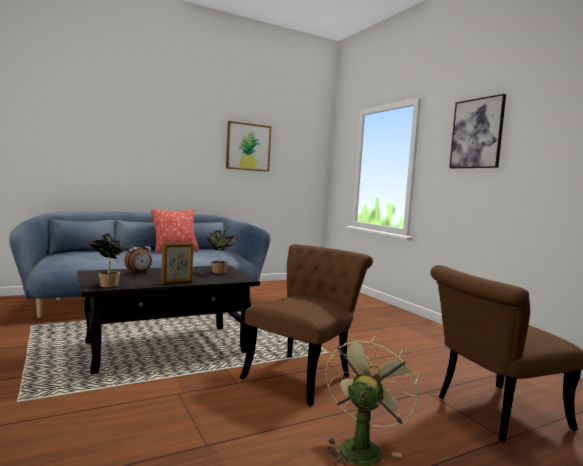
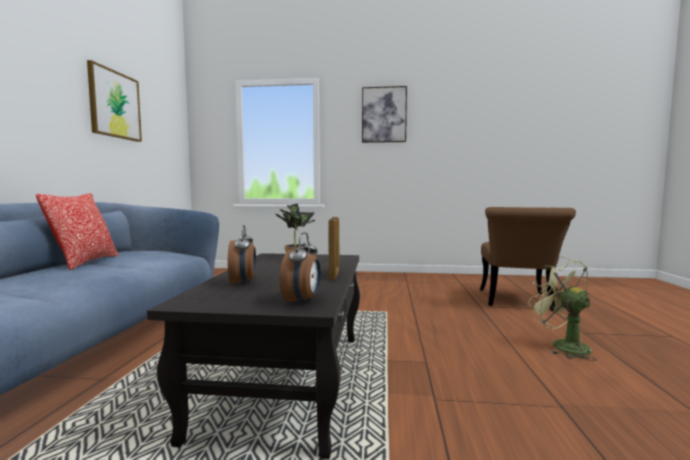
camera: 55 degrees left, 0 degrees up
(108, 284) = (302, 300): potted plant -> alarm clock
(303, 374) = (424, 331): brown chair -> none

